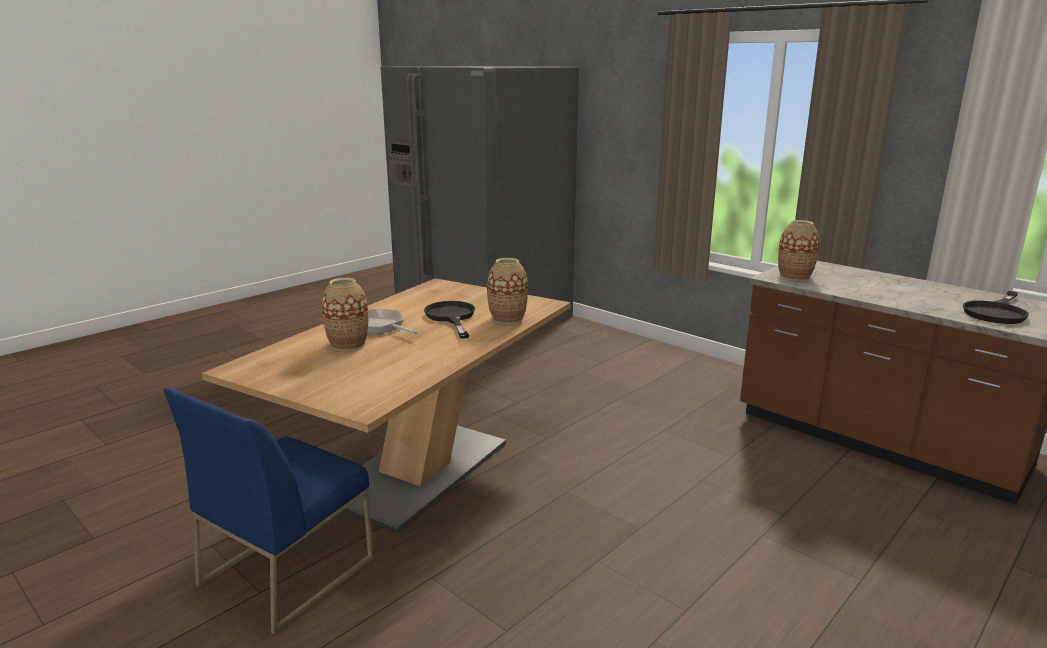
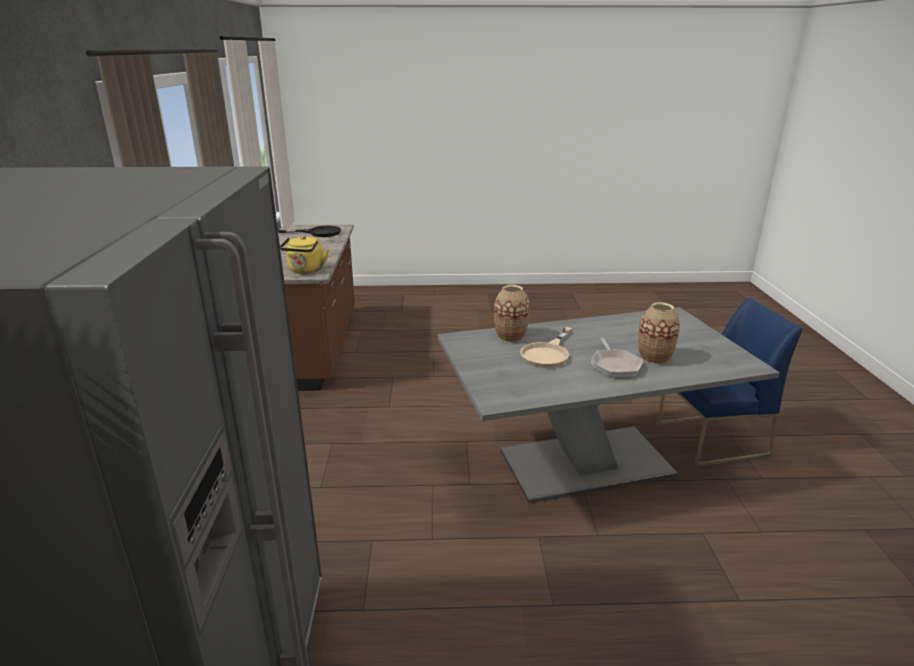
camera: 135 degrees left, 5 degrees up
(417, 470) = (585, 463): brown dining table -> grey dining table
(451, 317) = (548, 353): black frying pan -> beige frying pan
(794, 276) = (306, 270): vase -> yellow kettle

